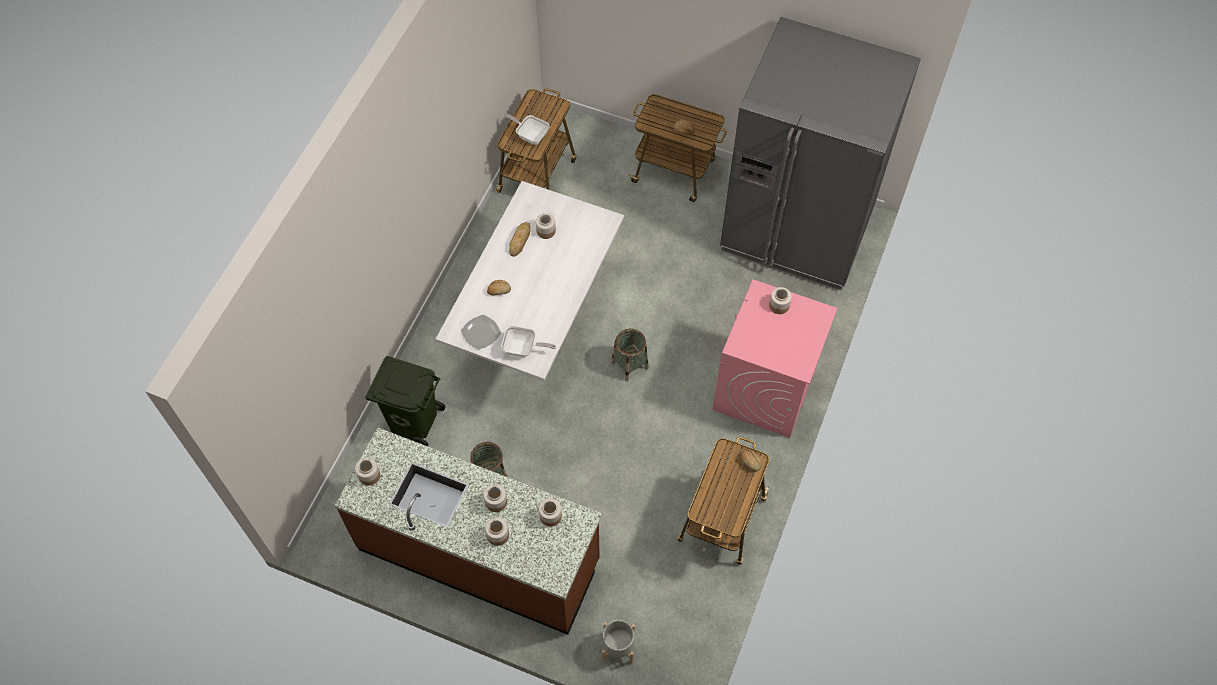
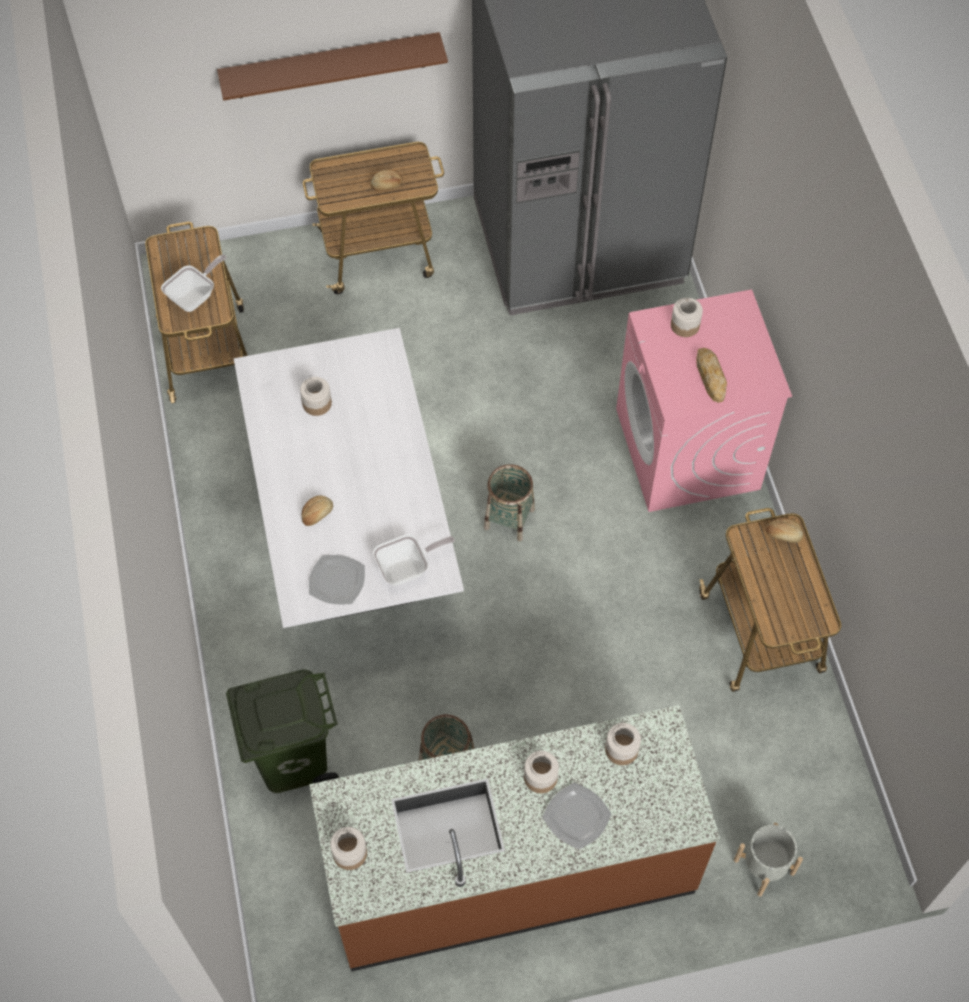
camera: 35 degrees left, 0 degrees up
(497, 535) = (576, 817): jar -> plate
(520, 240) = (293, 434): bread -> bread (710, 376)
(530, 135) = (195, 296): frying pan -> frying pan turned 135 degrees clockwise
(680, 41) = (330, 66): none -> brown shelf

